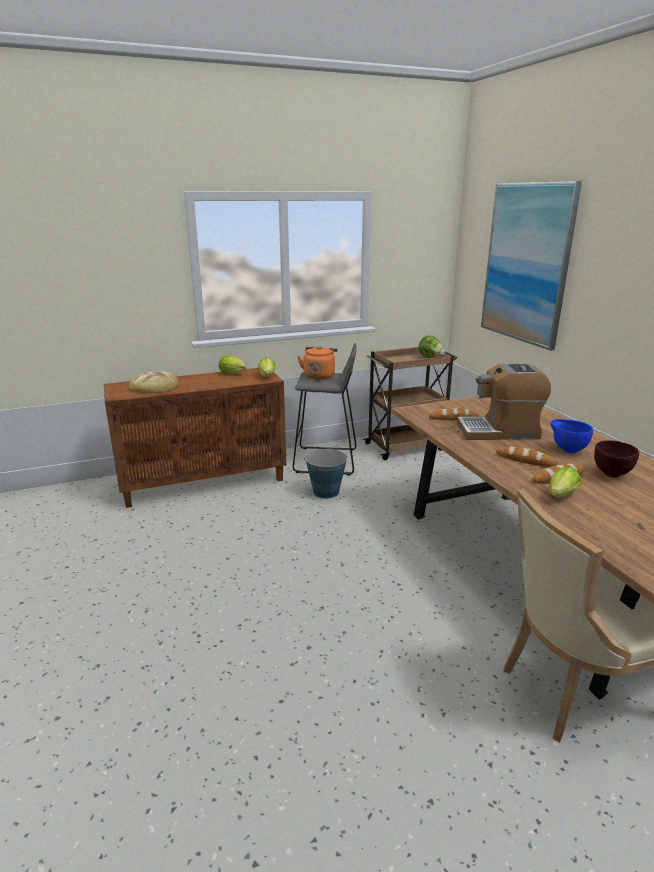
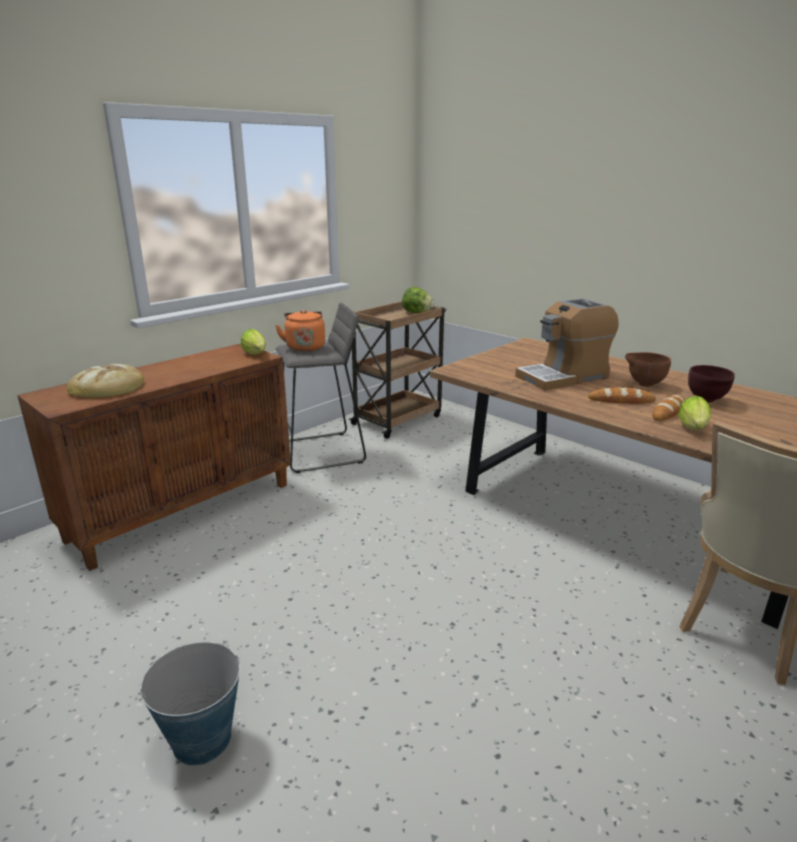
camera: 25 degrees left, 0 degrees up
(233, 374) = (206, 356): lettuce -> none
(325, 492) = (349, 488): bucket -> bucket (201, 740)
(453, 418) = (505, 371): bread -> none
(526, 263) = (521, 196): picture -> none
(567, 450) = (643, 384): blue bowl -> brown bowl

